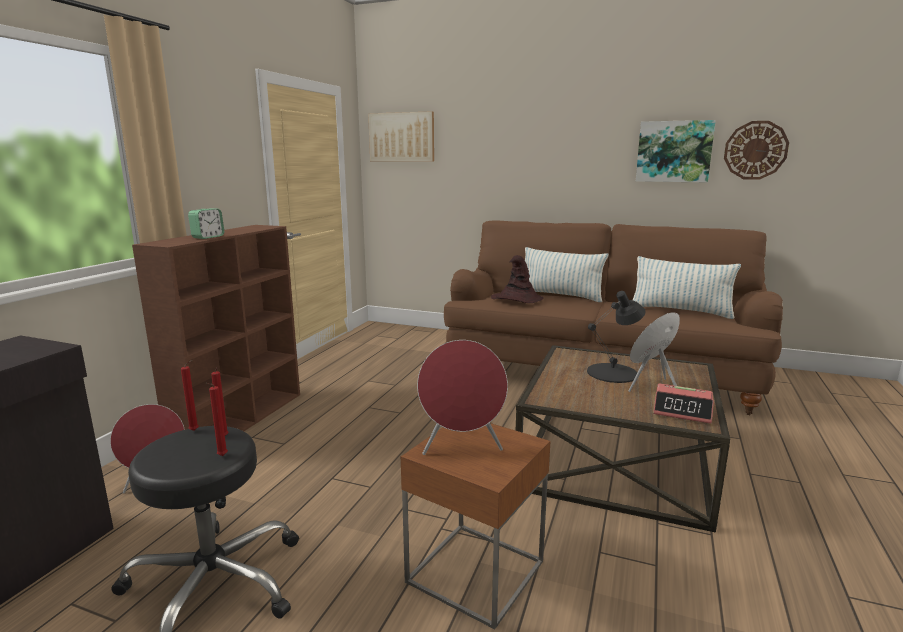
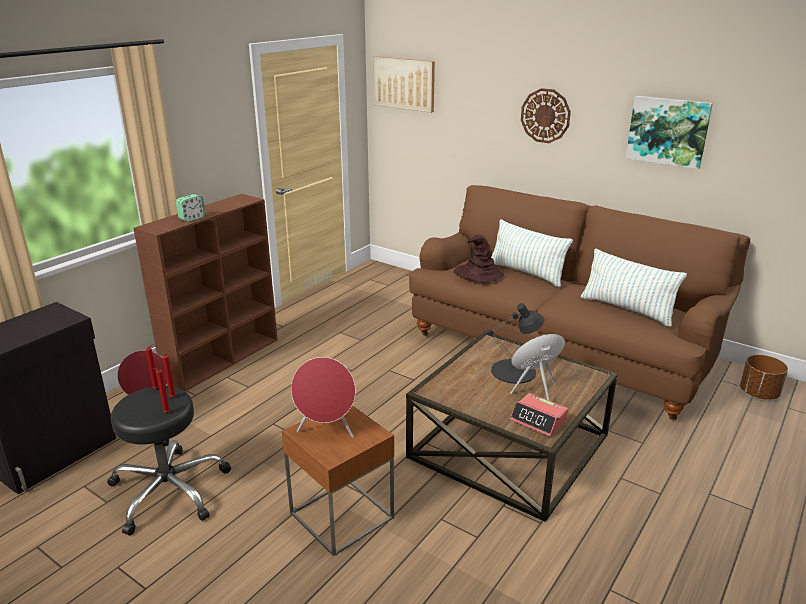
camera: 15 degrees right, 10 degrees up
(755, 150) = (753, 140): wall clock -> wall clock (545, 115)
(797, 385) = (759, 394): none -> brown planter

